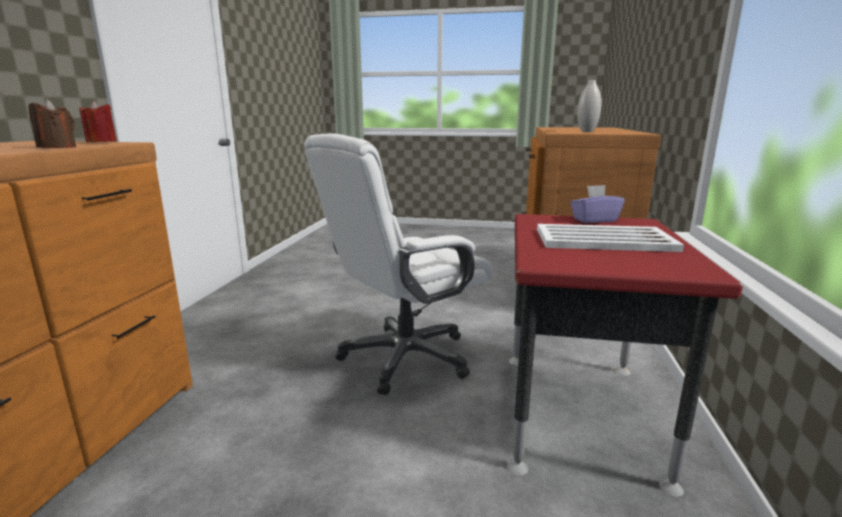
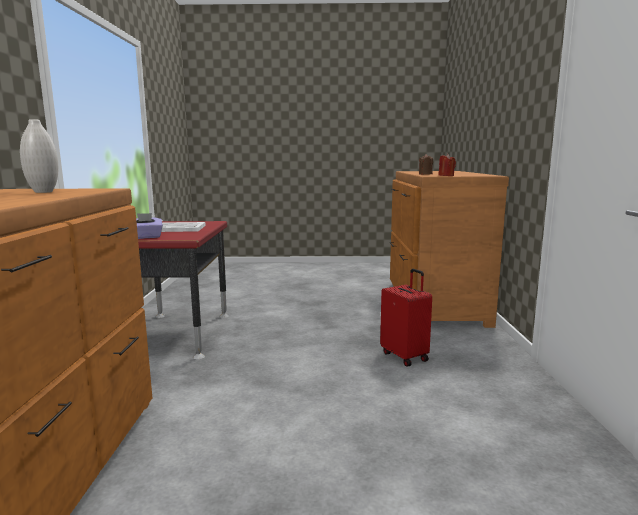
camera: 170 degrees right, 5 degrees down
(277, 339) = (405, 356): none -> red suitcase
(405, 358) = (288, 352): white office chair -> none

